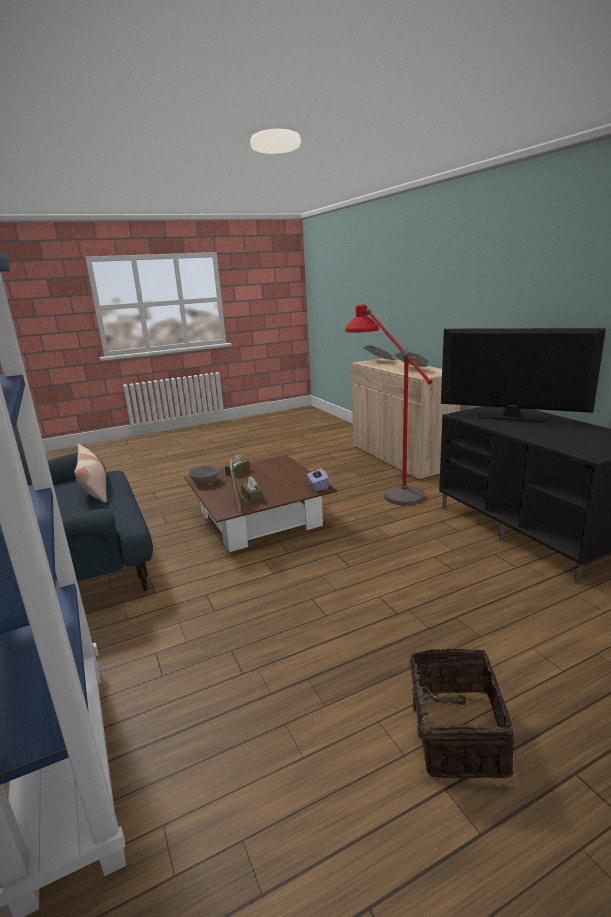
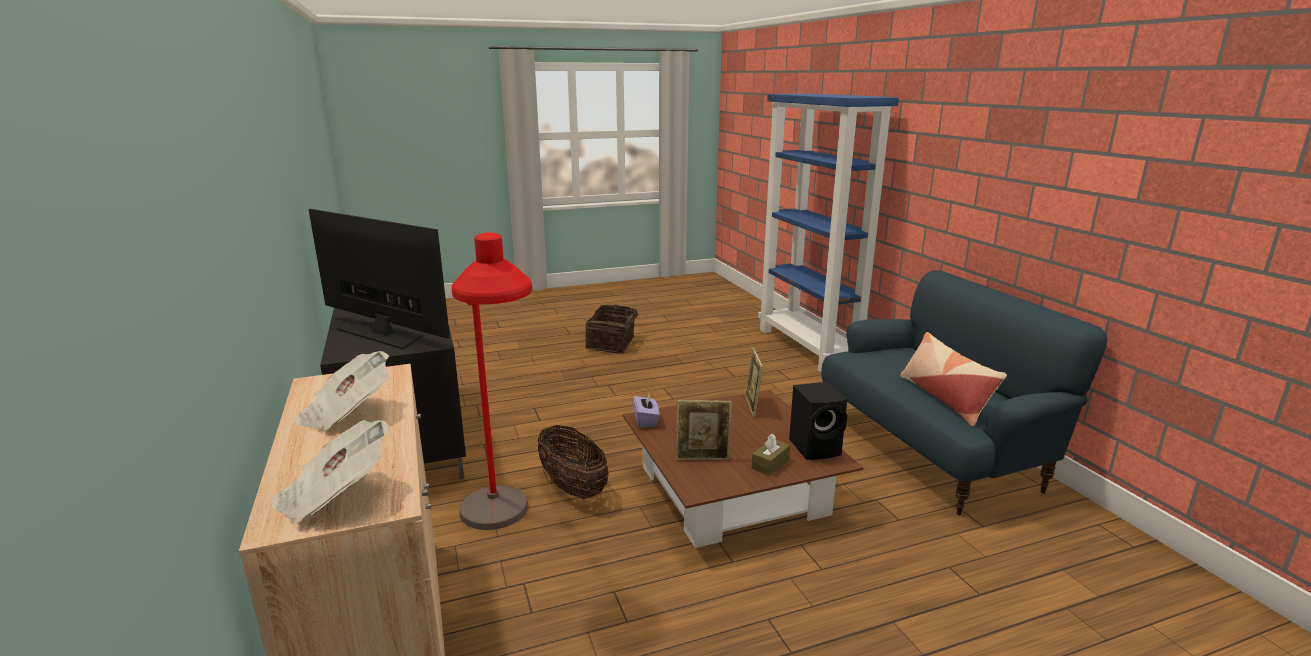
camera: 175 degrees left, 0 degrees up
(204, 482) = (816, 447): grey bowl -> black speaker
(252, 497) = (735, 414): brown tissue box -> none
(277, 471) = (702, 458): none -> picture frame
(365, 510) = (573, 487): none -> basket

